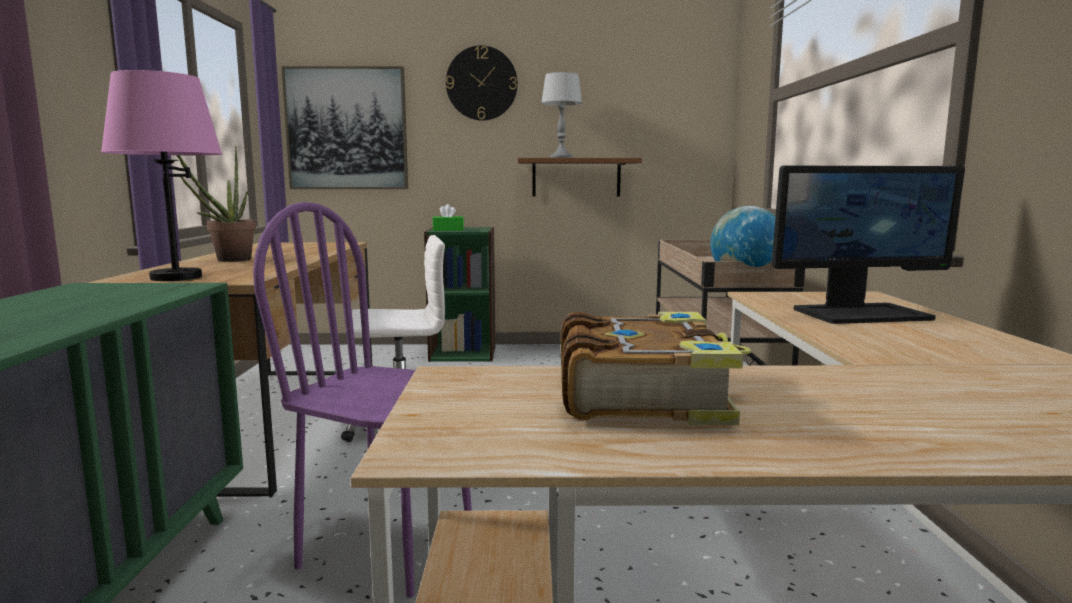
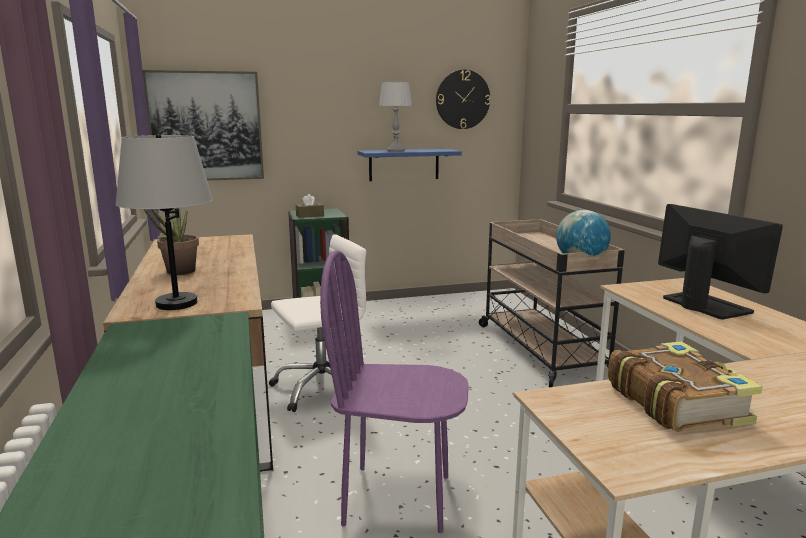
camera: 15 degrees left, 5 degrees up
(176, 277) = (177, 303): pink table lamp -> grey table lamp
(448, 230) = (310, 215): green tissue box -> brown tissue box
(481, 83) = (325, 87): wall clock -> wall clock (462, 99)
(576, 177) = (404, 164): brown shelf -> blue shelf
(860, 314) = (704, 305): monitor -> monitor turned 90 degrees counterclockwise

